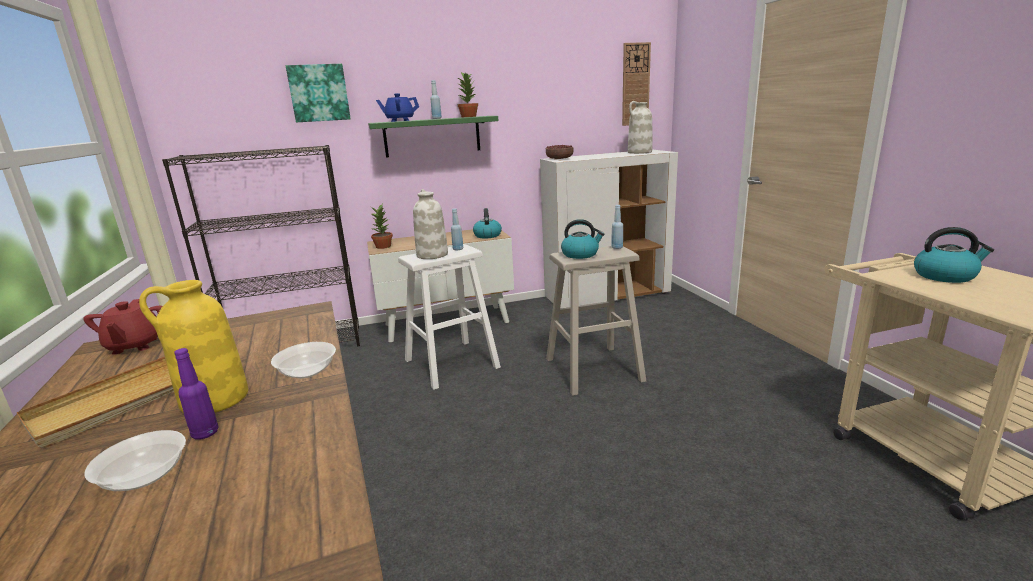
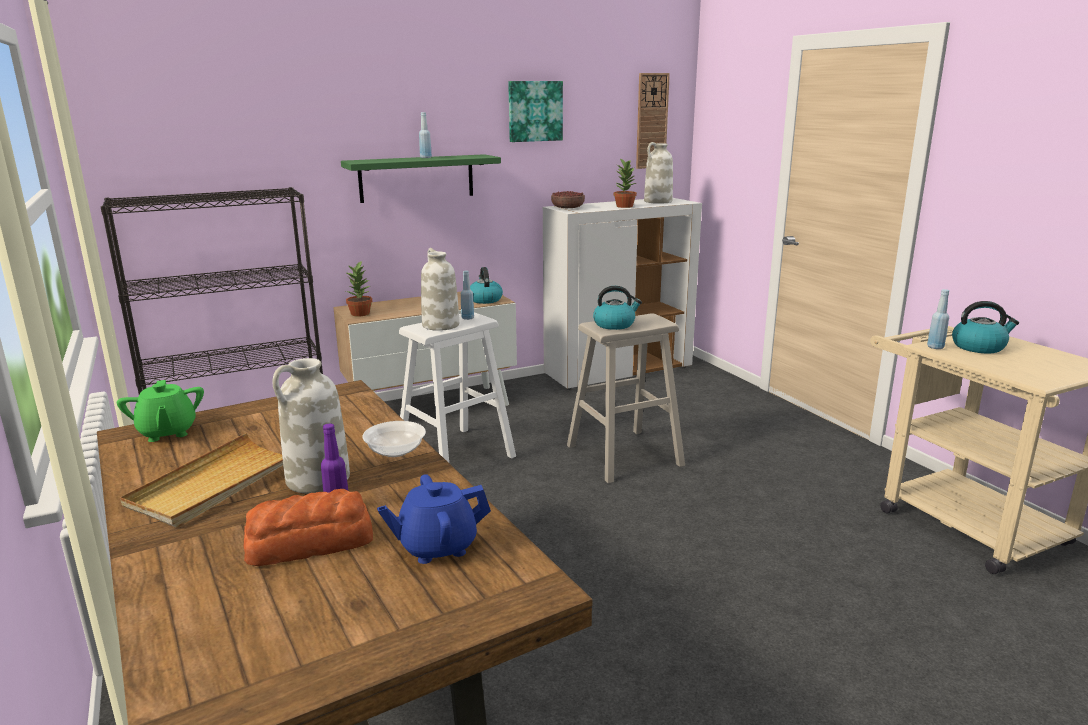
camera: 10 degrees left, 0 degrees up
(135, 346) = (167, 432): red teapot -> green teapot
(145, 477) = (311, 543): bowl -> bread
(214, 400) = (317, 479): yellow vase -> white vase
(319, 93) = (282, 123): picture -> picture (534, 111)
(400, 121) = (383, 160): blue teapot -> blue teapot (437, 547)
(469, 116) = (464, 156): potted plant -> potted plant (624, 206)
(617, 247) = (652, 316): blue bottle -> blue bottle (935, 347)

